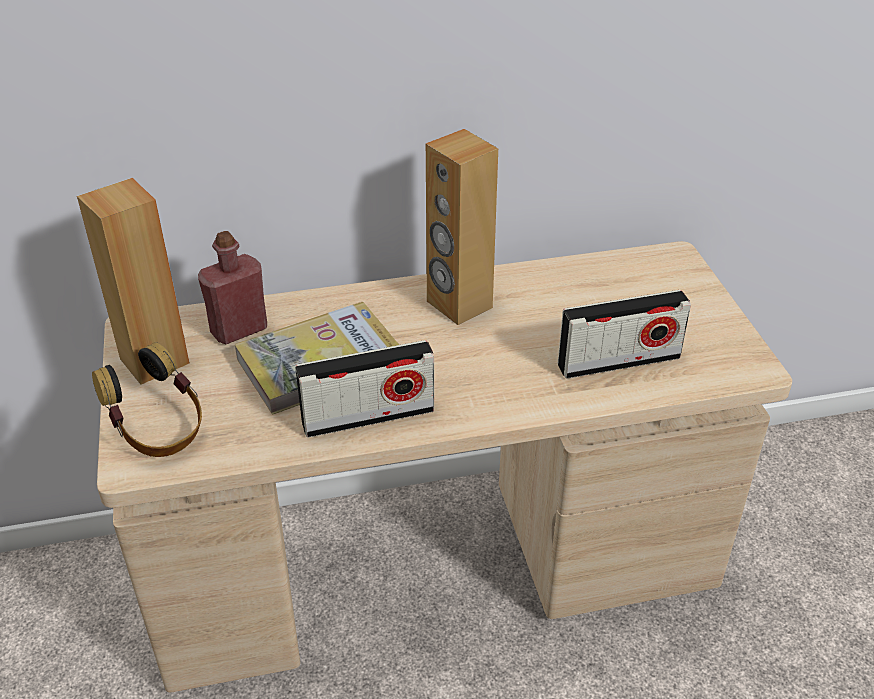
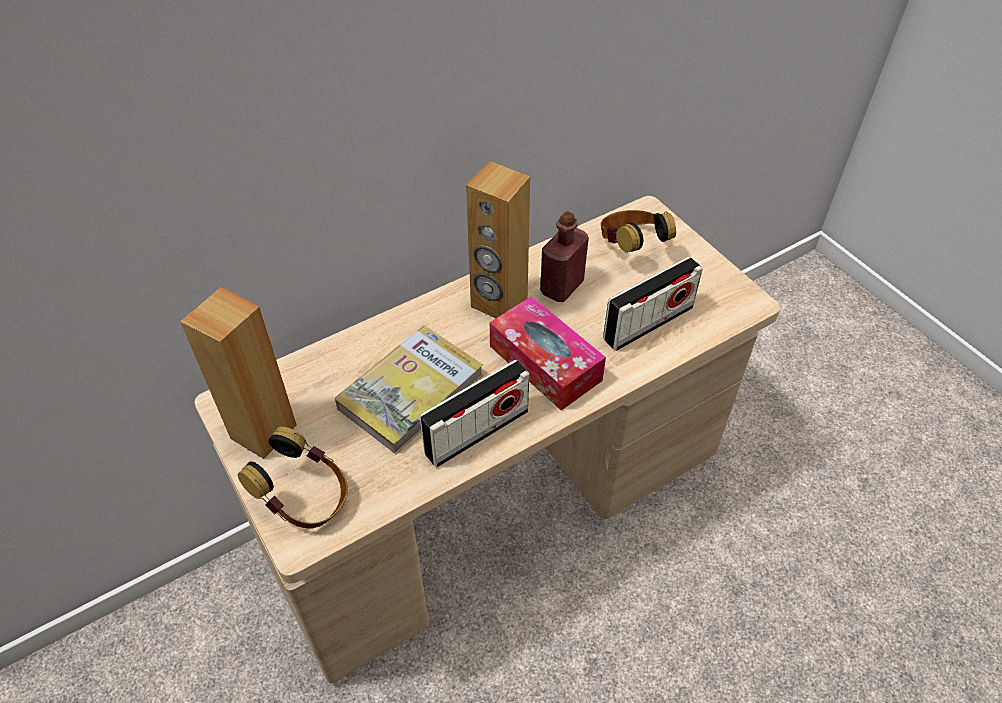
camera: 20 degrees left, 10 degrees up
(239, 330) = (323, 379): red bottle -> red bottle (562, 287)
(479, 371) = (545, 363): none -> tissue box
(637, 285) = (630, 247): none -> headphones

